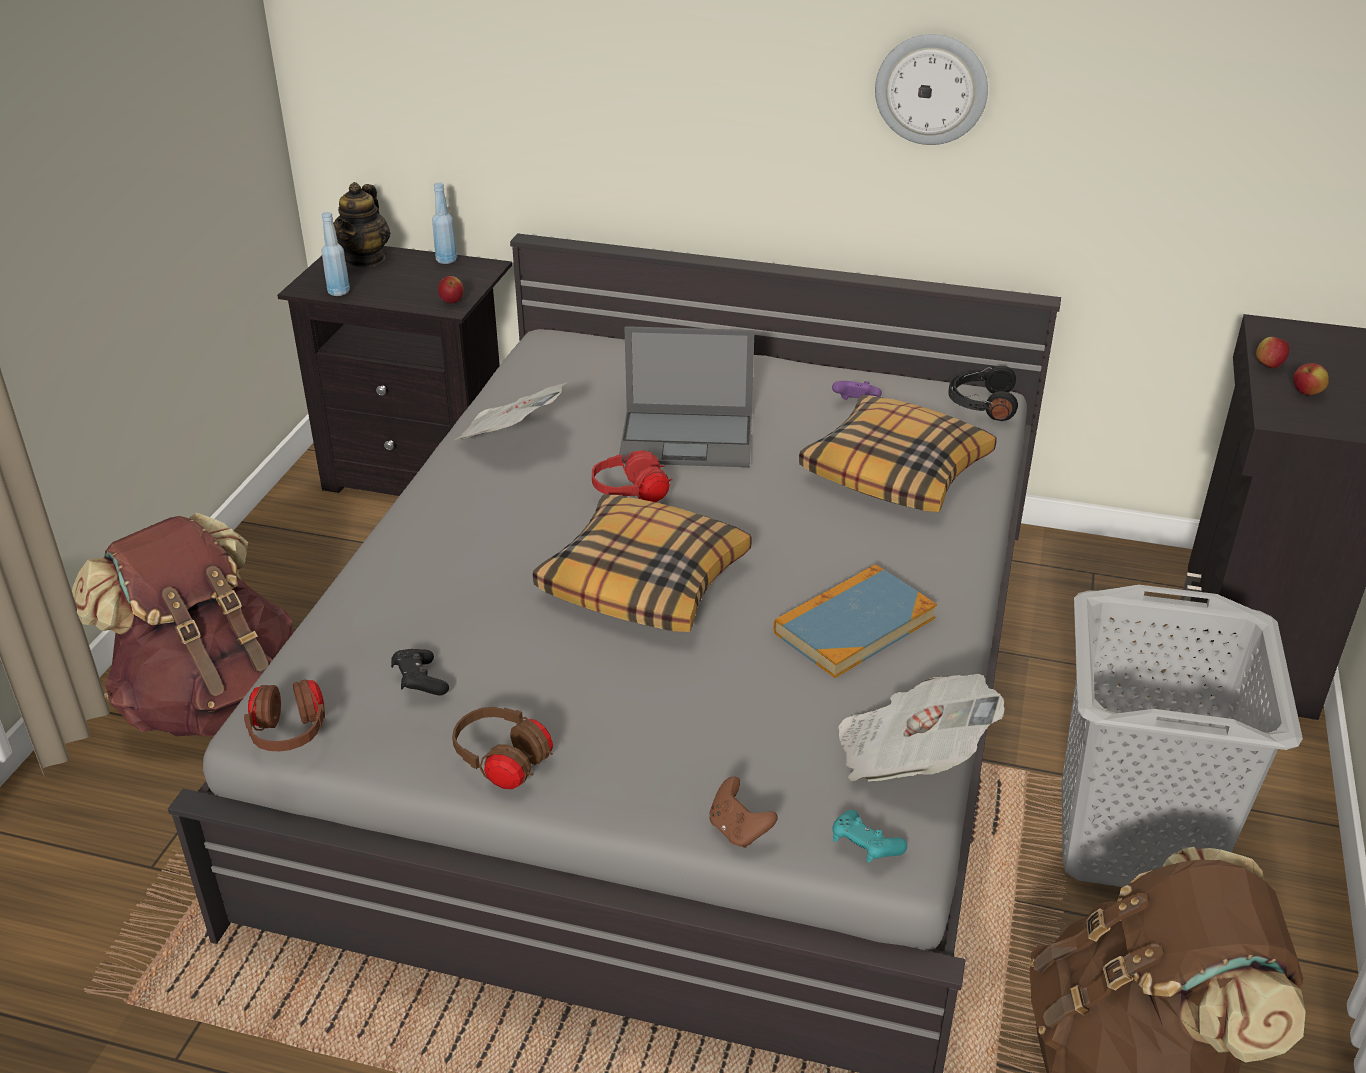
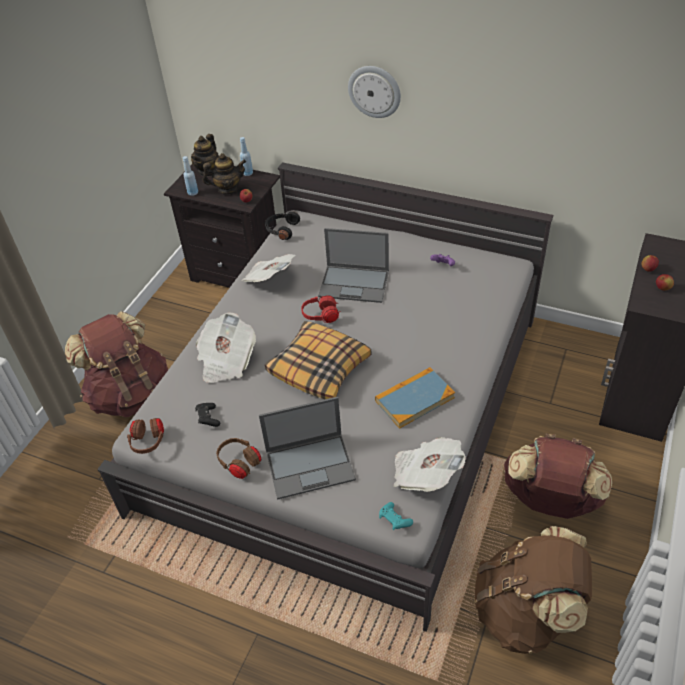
camera: 10 degrees right, 10 degrees up
(410, 285) = (228, 189): none -> teapot
(444, 577) = (226, 361): none -> newspaper
(661, 755) = (311, 465): none -> laptop
(738, 830) = (339, 507): brown game controller -> none
(896, 470) = (455, 308): pillow -> none
(931, 89) = (486, 108): wall clock -> wall clock (374, 91)
(981, 404) = (507, 268): black headphones -> black headphones (281, 230)
(1132, 839) = (550, 500): grey laundry basket -> brown backpack

